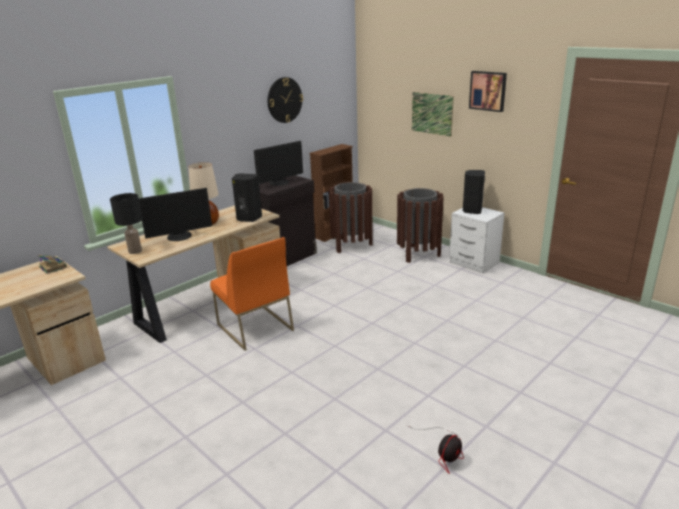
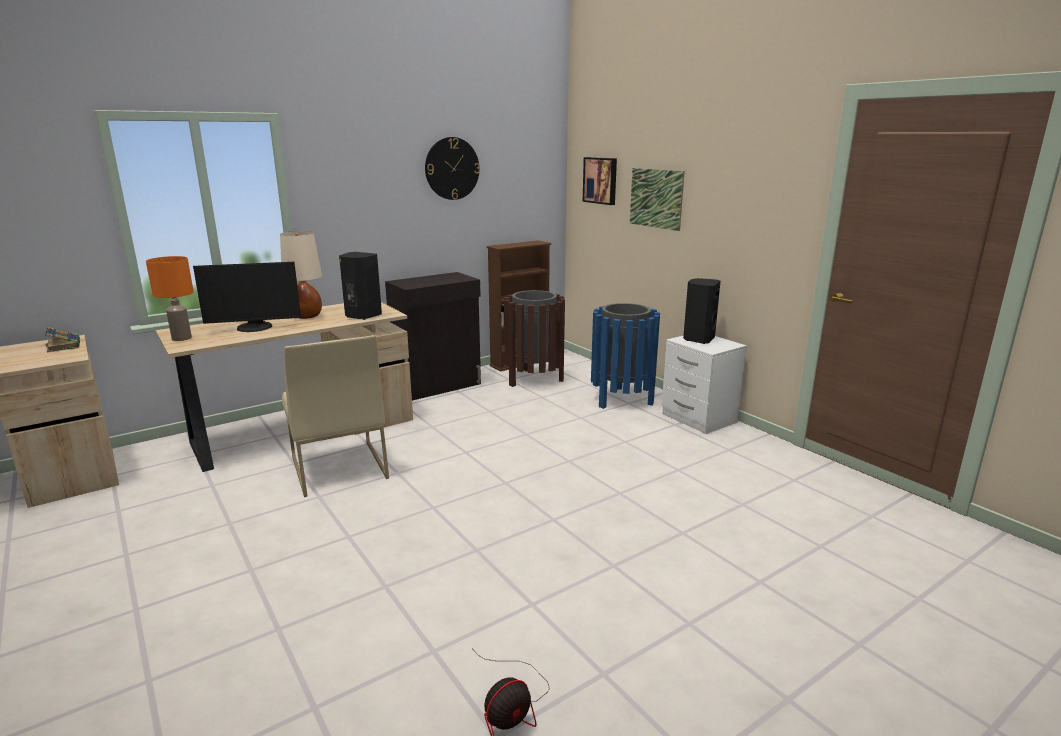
camera: 10 degrees right, 5 degrees down
(135, 251) = (181, 338): black table lamp -> orange table lamp
(254, 327) = (338, 467): orange chair -> beige chair
(279, 183) = (432, 279): monitor -> none
(418, 254) = (622, 399): brown trash can -> blue trash can
(488, 91) = (730, 161): picture -> picture (601, 180)

